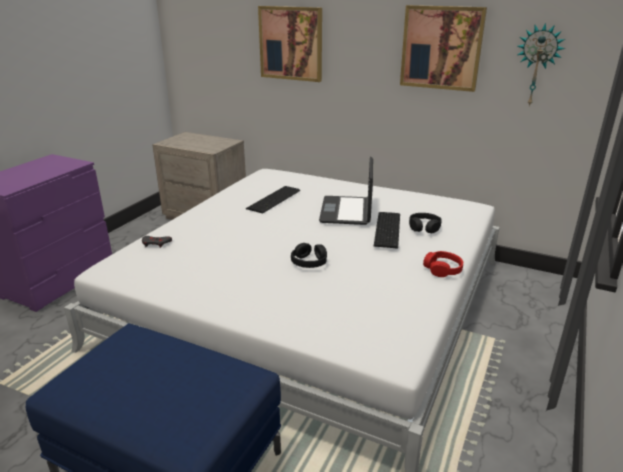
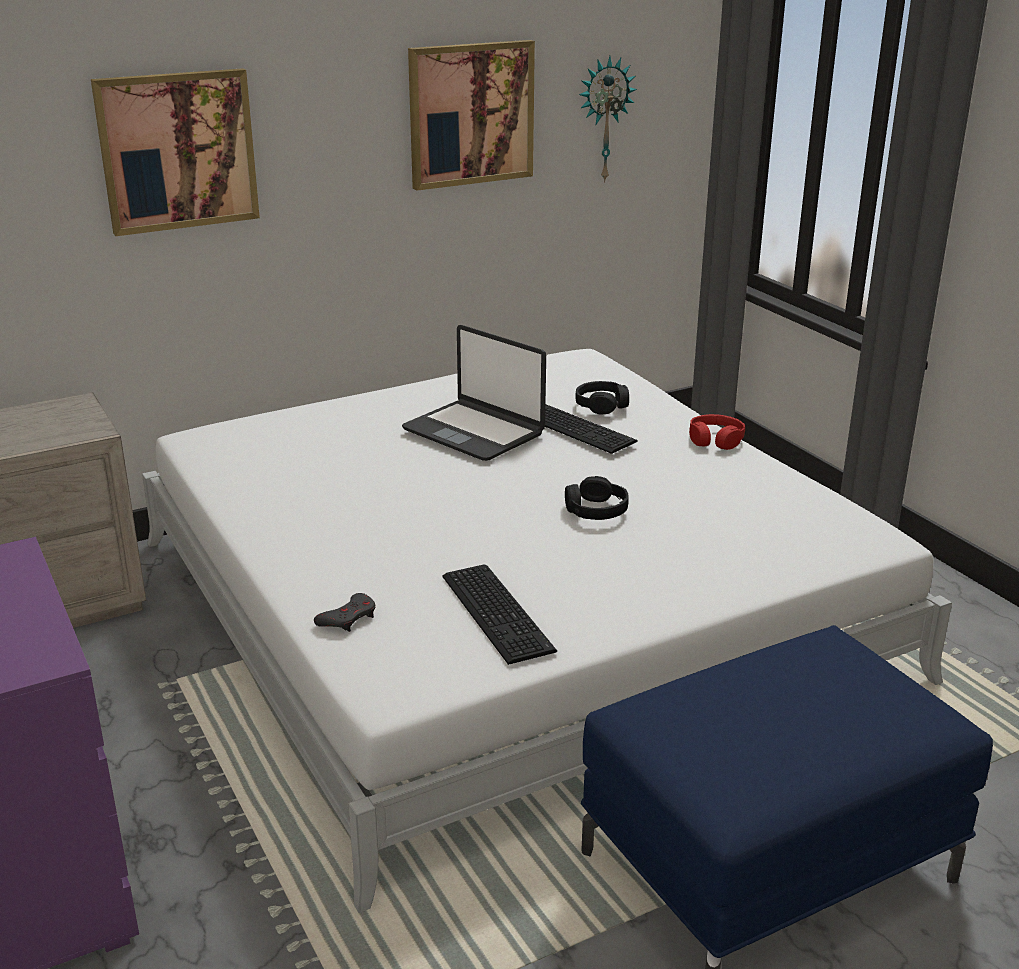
camera: 55 degrees left, 0 degrees up
(275, 199) = (336, 466): keyboard -> keyboard (499, 611)

